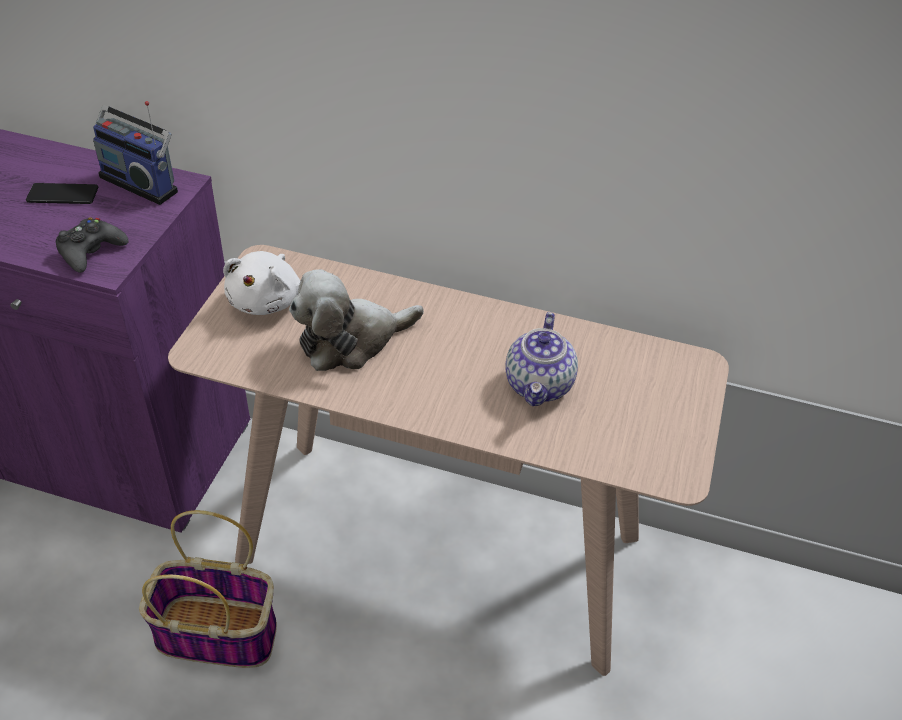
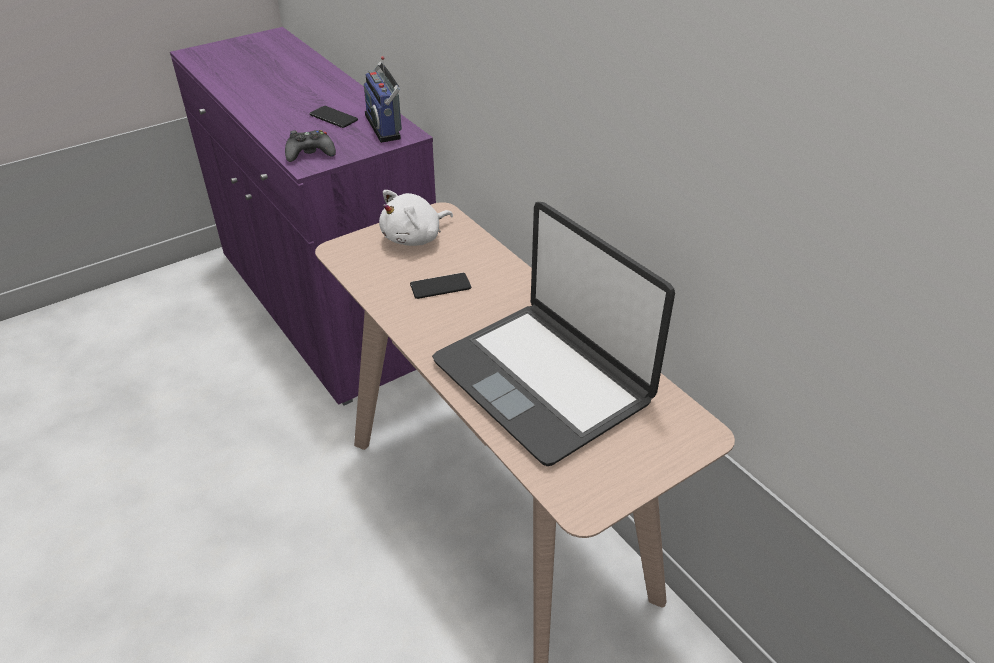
camera: 40 degrees right, 5 degrees down
(219, 632) = (305, 481): basket -> none
(351, 341) = (440, 286): plush toy -> phone
(539, 385) = (543, 380): teapot -> laptop

